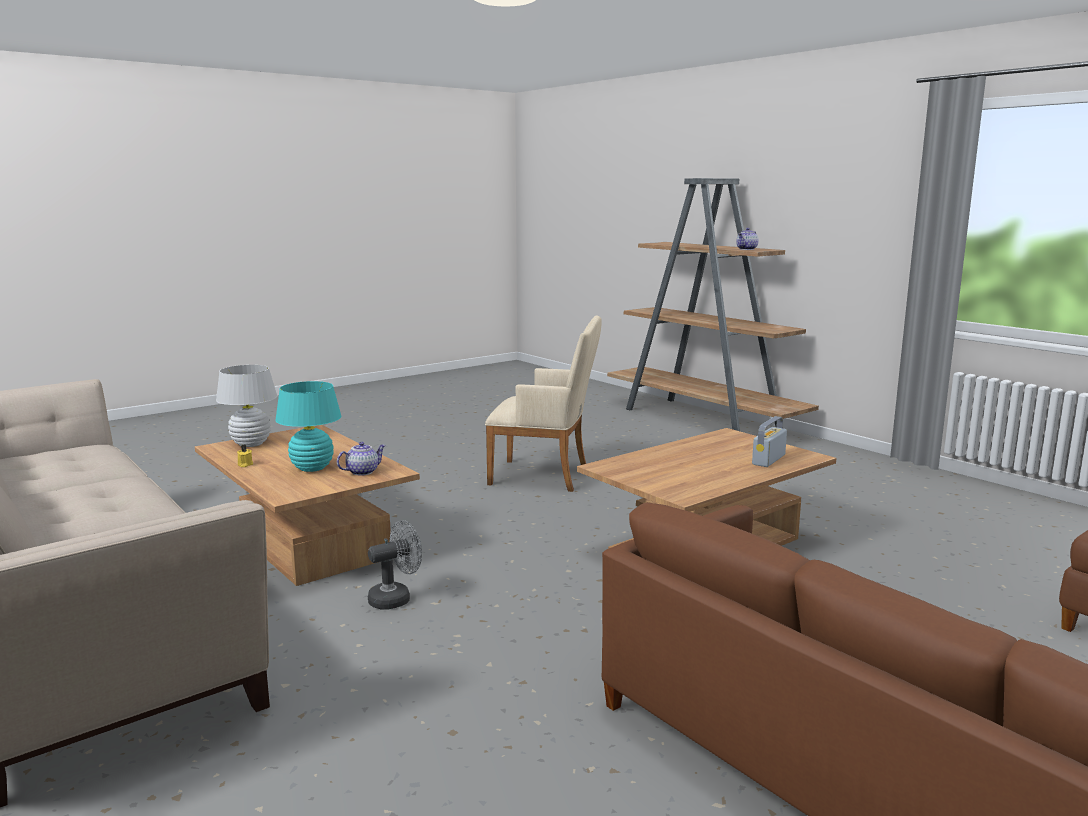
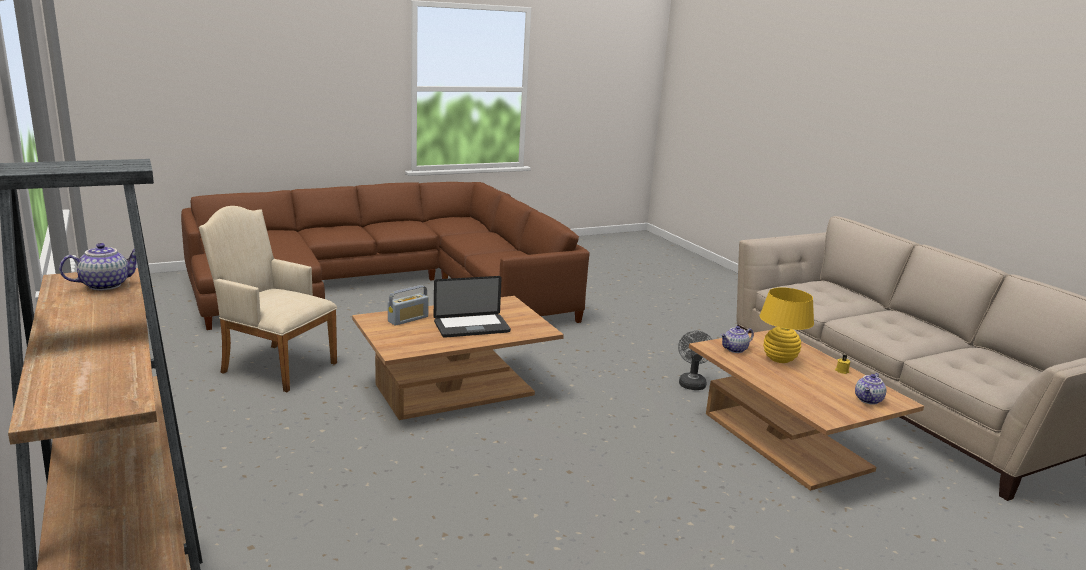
camera: 170 degrees left, 5 degrees up
(250, 444) = (869, 400): white table lamp -> teapot
(312, 468) = (779, 359): turquoise table lamp -> yellow table lamp
(396, 598) = (692, 382): grey fan -> grey fan turned 120 degrees clockwise
(546, 476) = (547, 509): beige armchair -> beige armchair (274, 365)
(688, 460) = (471, 327): none -> laptop

